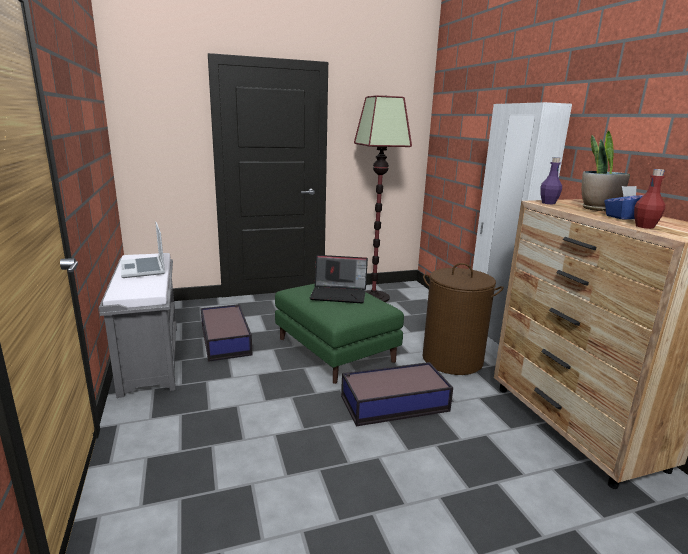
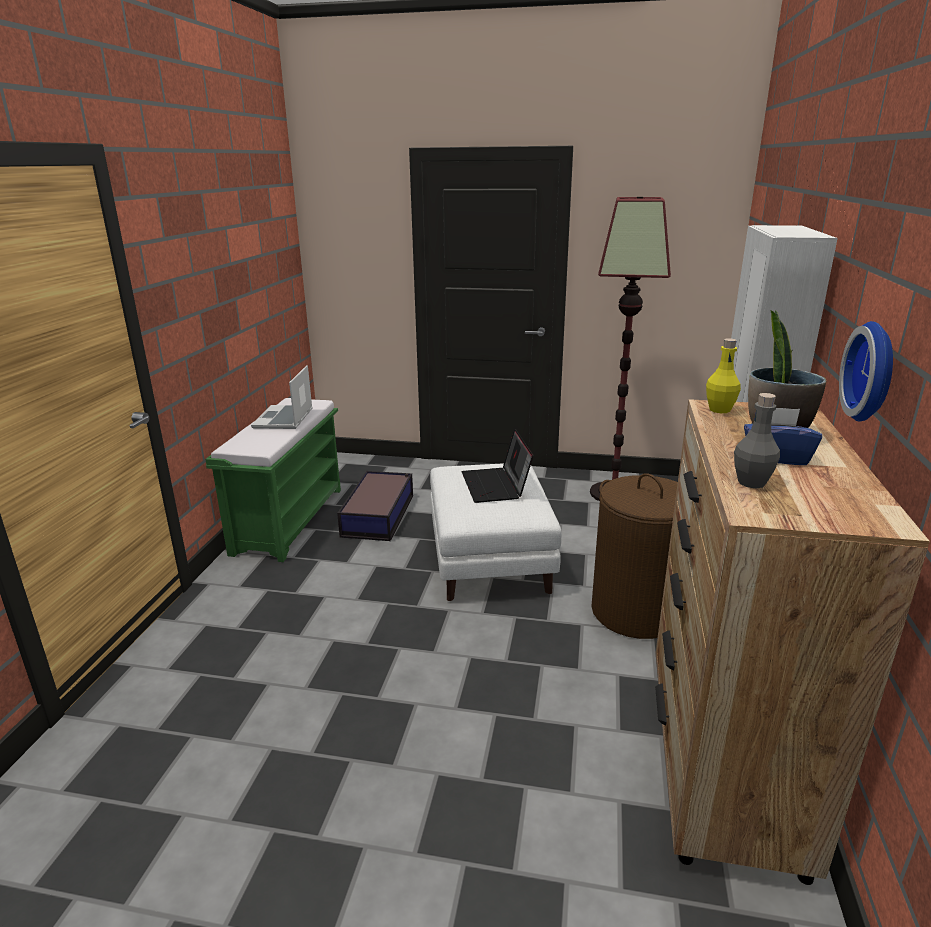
camera: 30 degrees right, 5 degrees up
(150, 358) = (289, 519): grey bench -> green bench
(336, 351) = (490, 559): green ottoman -> white ottoman
(339, 294) = (496, 486): laptop -> laptop turned 45 degrees clockwise
(393, 403) = (495, 646): storage box -> none
(548, 203) = (719, 410): purple bottle -> yellow bottle
(642, 168) = (875, 372): none -> wall clock
(644, 226) = (751, 482): red bottle -> grey bottle

